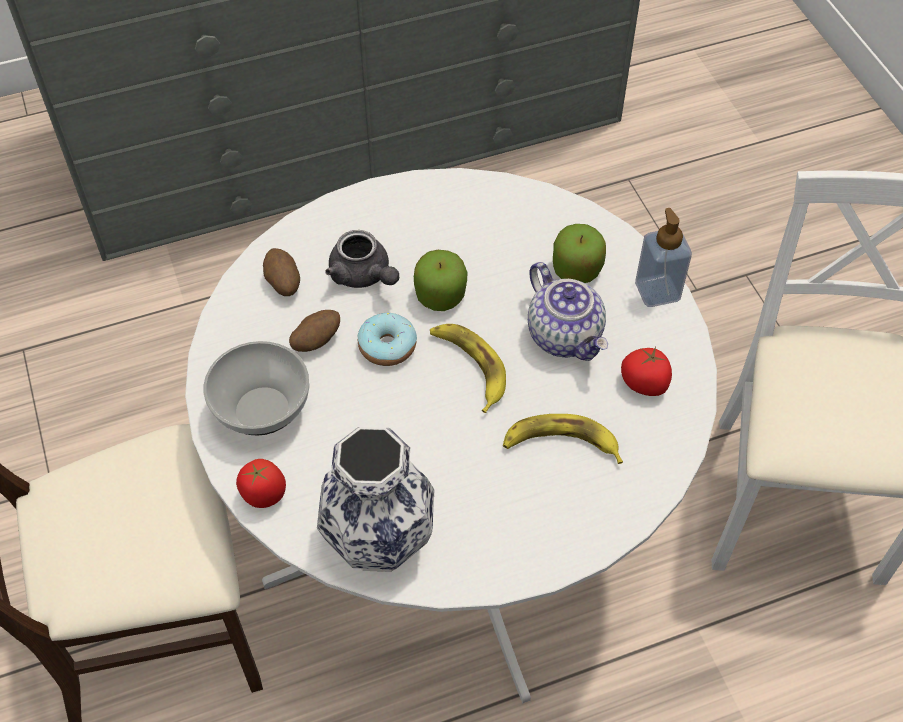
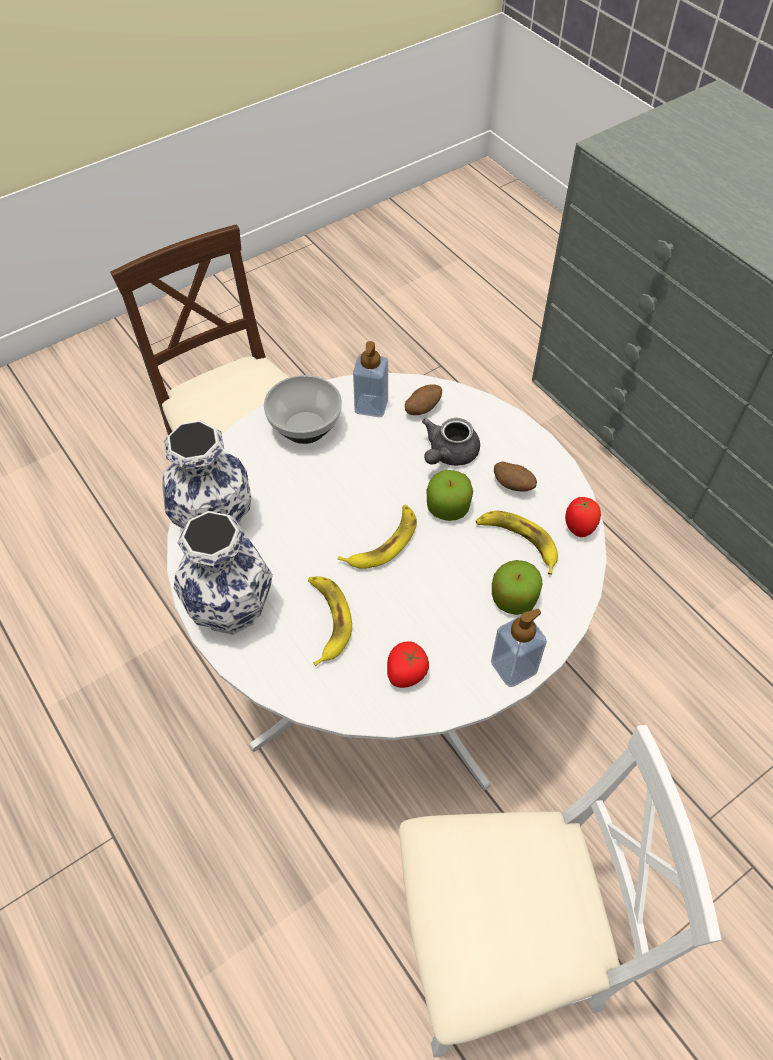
camera: 75 degrees right, 0 degrees up
(255, 333) = (371, 406): none -> soap dispenser
(264, 496) = (236, 447): tomato -> tomato (579, 528)
(316, 341) = (376, 441): potato -> potato (513, 485)
(387, 346) = (385, 485): donut -> none
(506, 246) = (518, 541): none -> banana
(520, 538) = (233, 609): none -> vase
(565, 335) = (437, 603): teapot -> none

